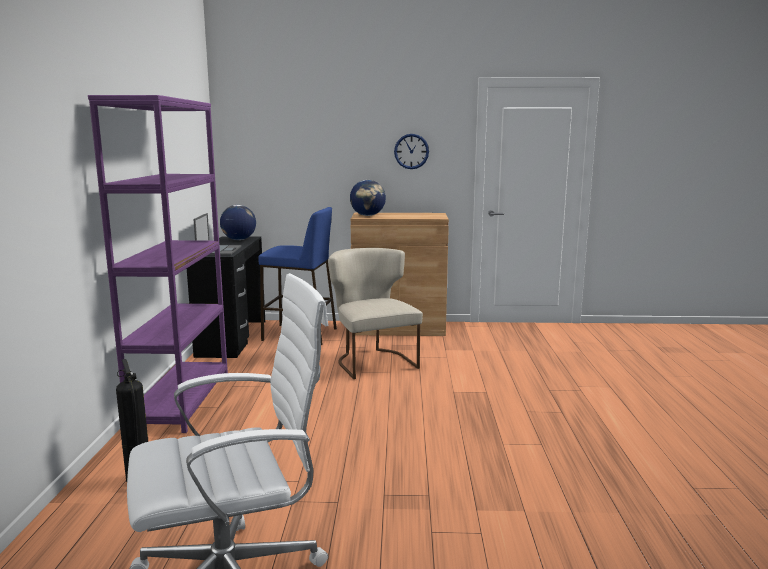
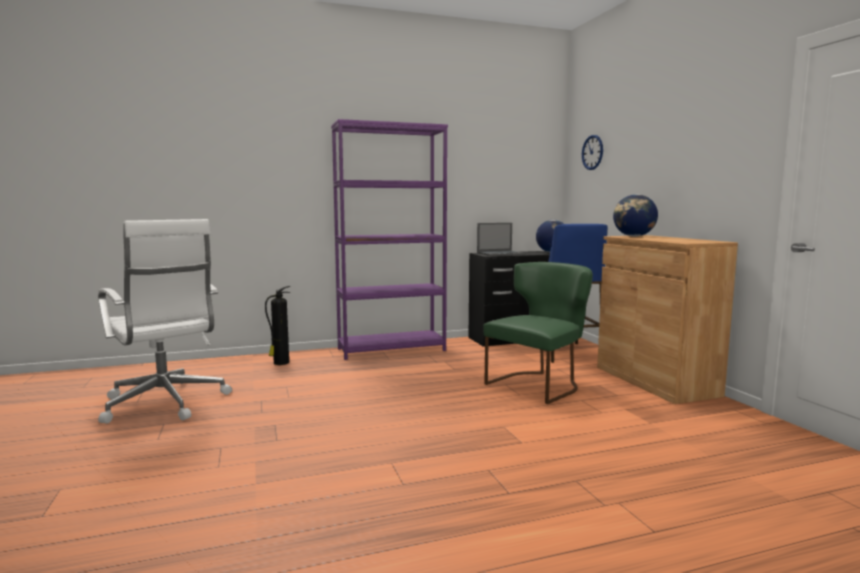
camera: 70 degrees right, 5 degrees down
(372, 361) = (539, 384): beige chair -> green chair
(411, 151) = (708, 159): wall clock -> wall clock (592, 152)

